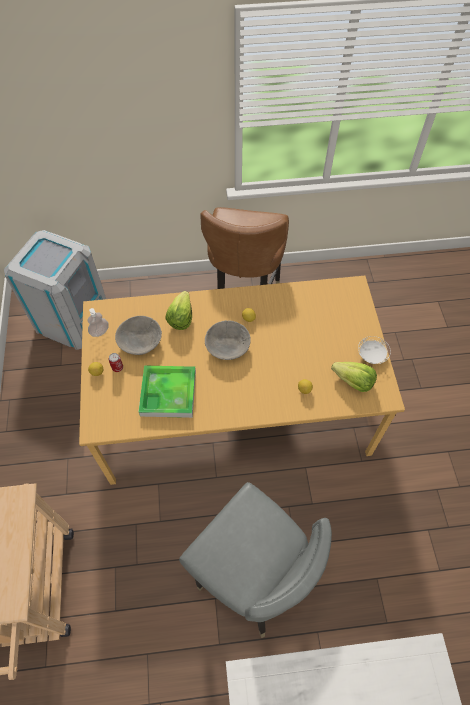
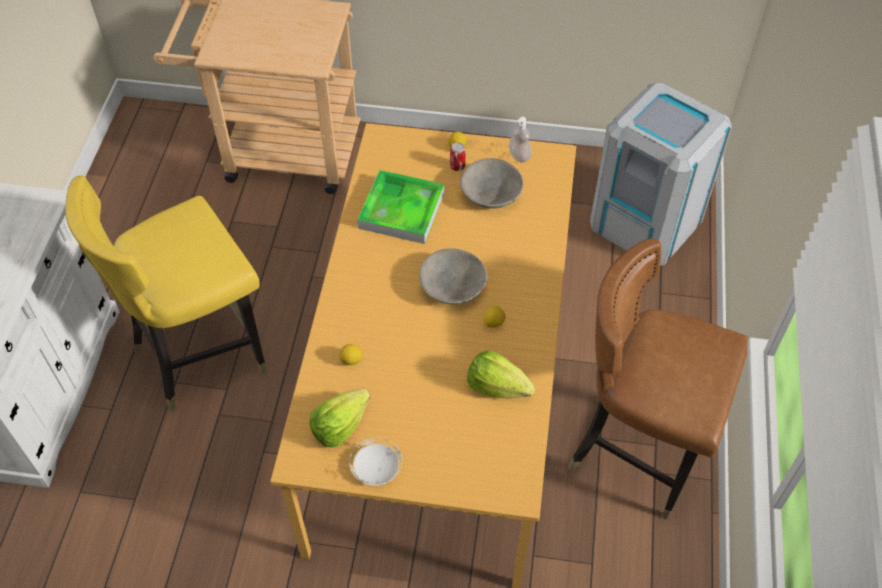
camera: 105 degrees right, 5 degrees down
(181, 318) = (517, 243): lettuce -> lettuce (497, 386)
(251, 580) = (201, 354): grey chair -> yellow chair

